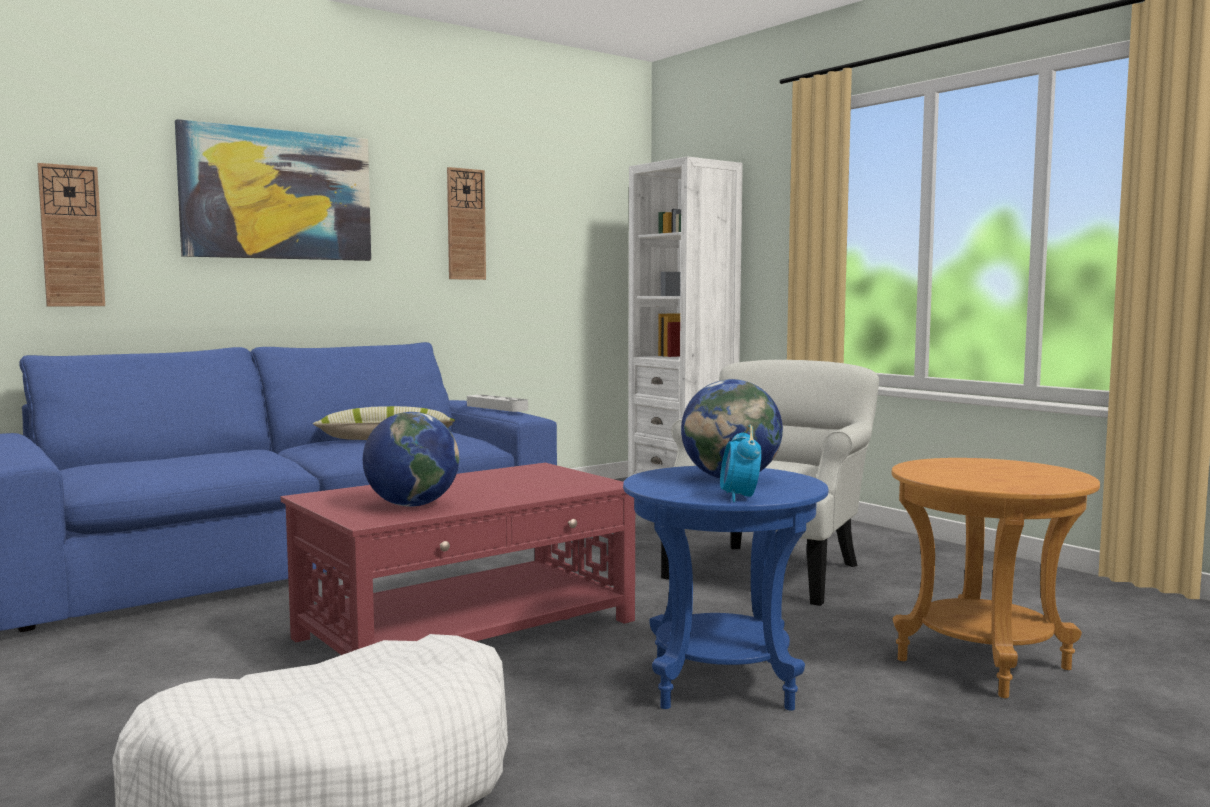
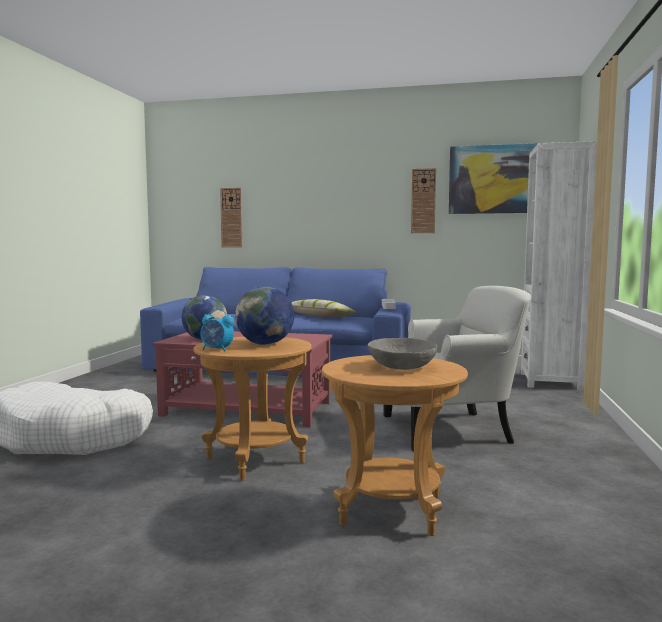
camera: 50 degrees right, 0 degrees up
(277, 195) = (317, 193): picture -> picture (500, 179)
(722, 683) = (255, 460): blue side table -> brown side table
(739, 497) = (217, 350): alarm clock -> alarm clock turned 120 degrees counterclockwise
(988, 470) = (401, 366): none -> grey bowl

